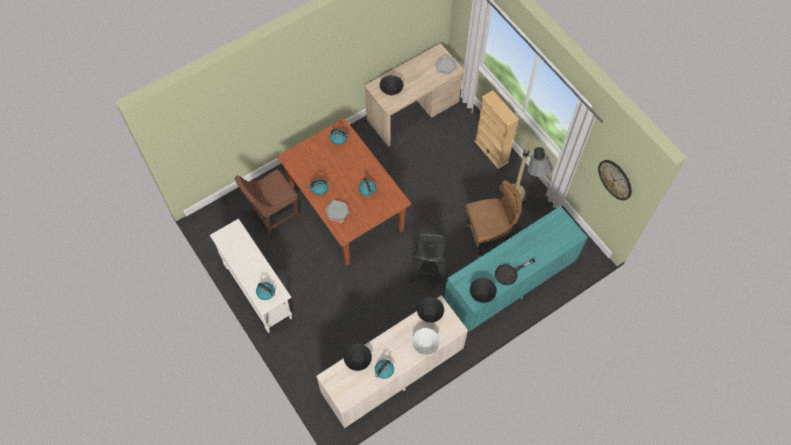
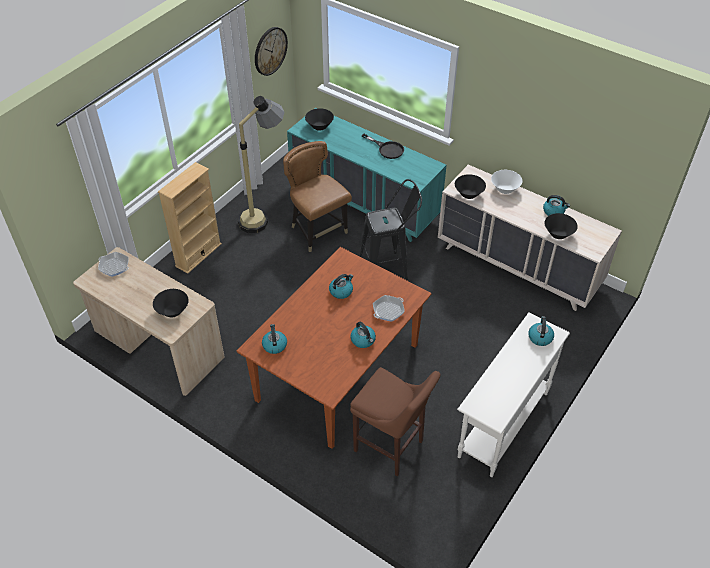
camera: 110 degrees left, 15 degrees down
(482, 294) = (422, 163): black bowl -> black bowl (319, 126)

